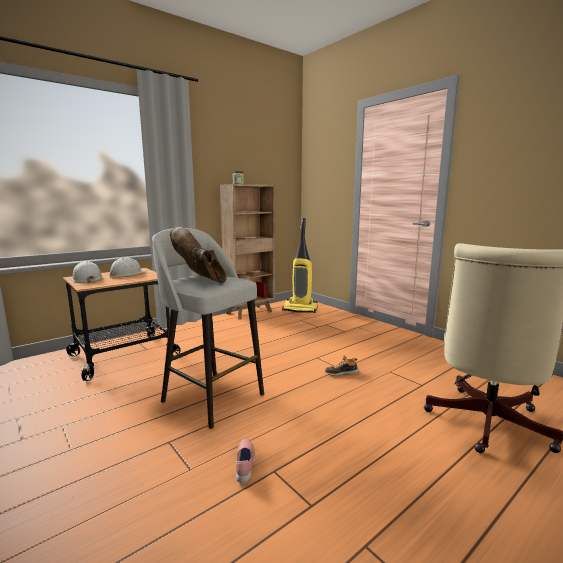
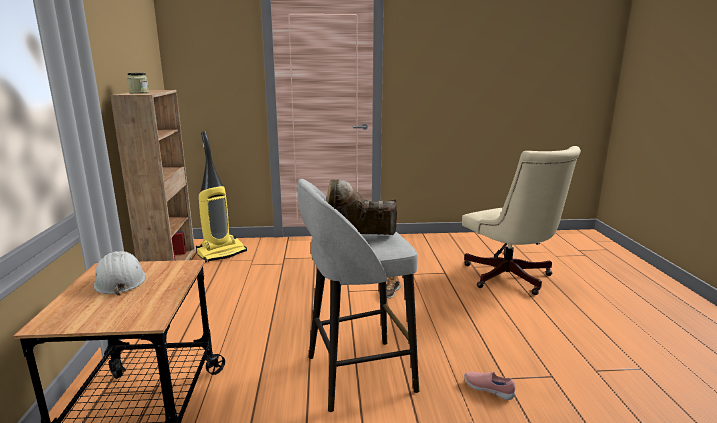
camera: 55 degrees left, 5 degrees up
(87, 279) = (87, 314): white hard hat -> none

